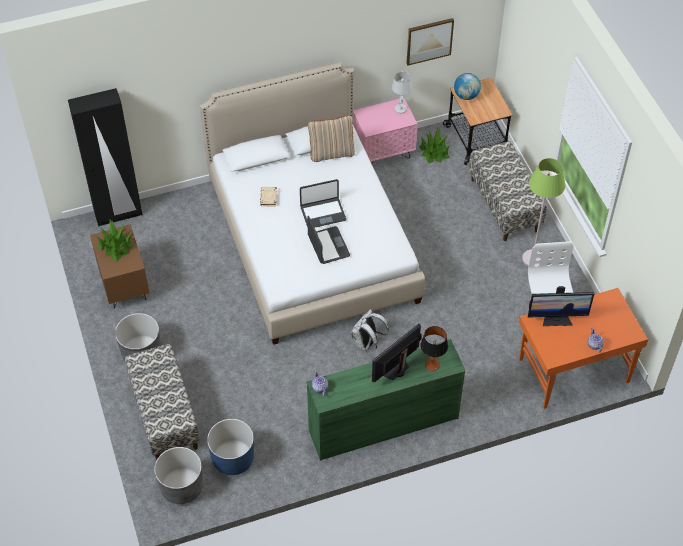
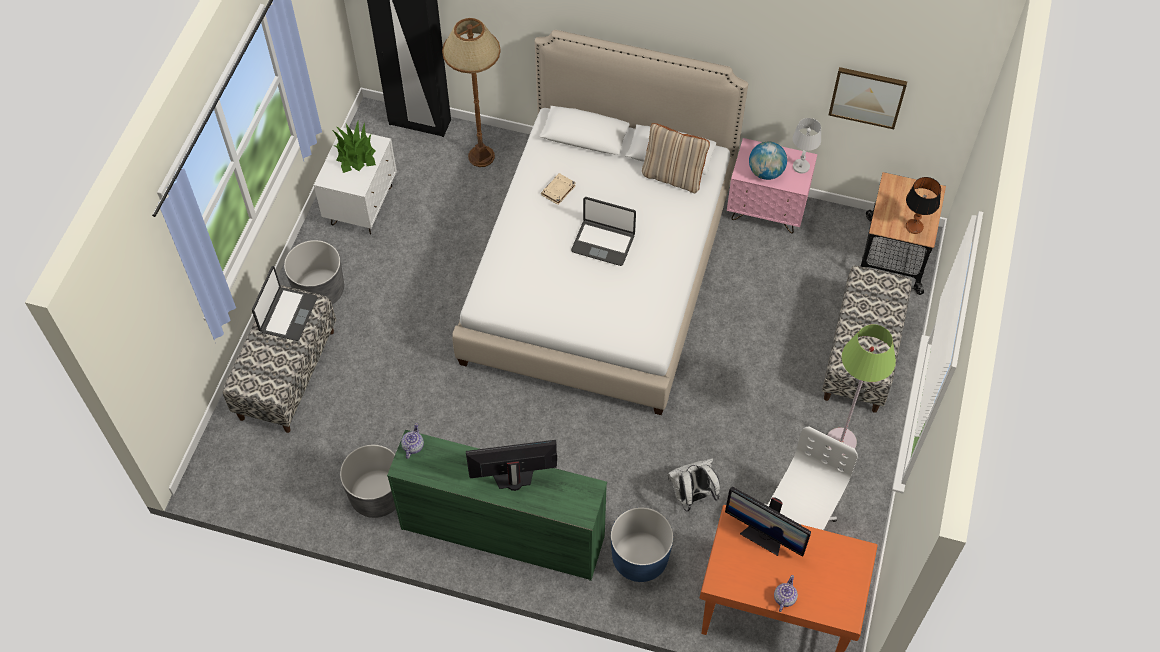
camera: 35 degrees right, 5 degrees up
(124, 286) = (362, 206): brown nightstand -> white nightstand
(178, 214) = (481, 157): none -> brown floor lamp
(182, 487) = (239, 465): grey planter -> grey planter (377, 495)
(233, 459) = (314, 467): blue planter -> blue planter (640, 558)
(328, 246) = (576, 285): laptop -> laptop (288, 314)
(367, 343) = (562, 426): white backpack -> white backpack (692, 496)
(432, 365) = (559, 499): table lamp -> table lamp (914, 226)
(434, 152) = (829, 242): potted plant -> none
(466, 96) = (895, 192): globe -> globe (765, 172)

